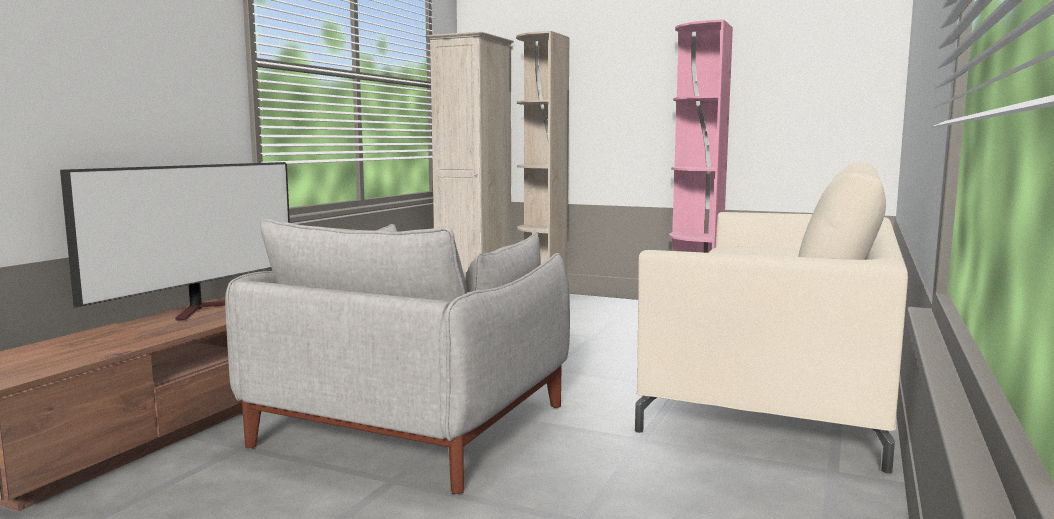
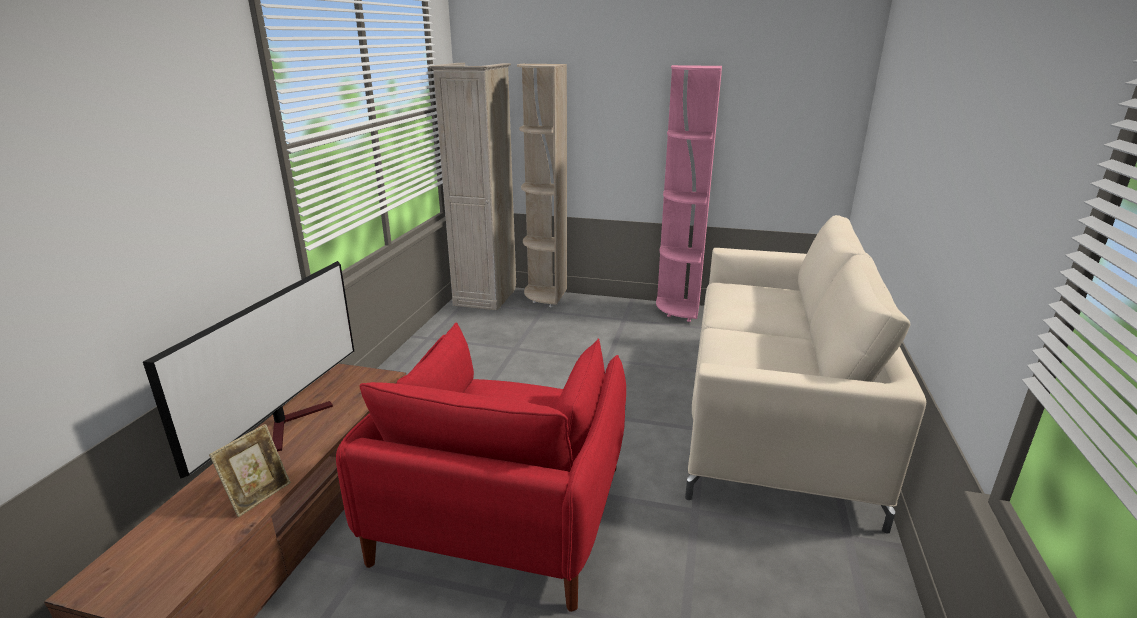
camera: 10 degrees left, 15 degrees up
(145, 339) = (259, 495): none -> picture frame
(414, 425) = (502, 512): grey armchair -> red armchair

